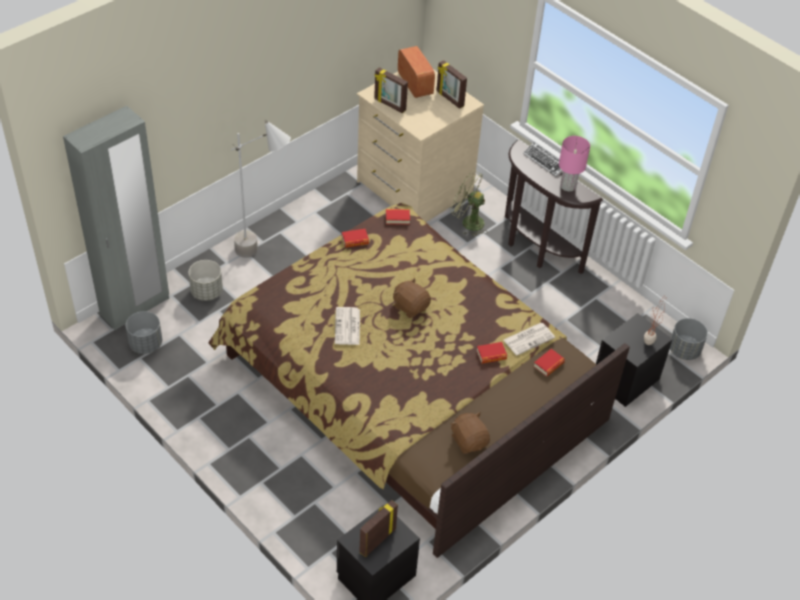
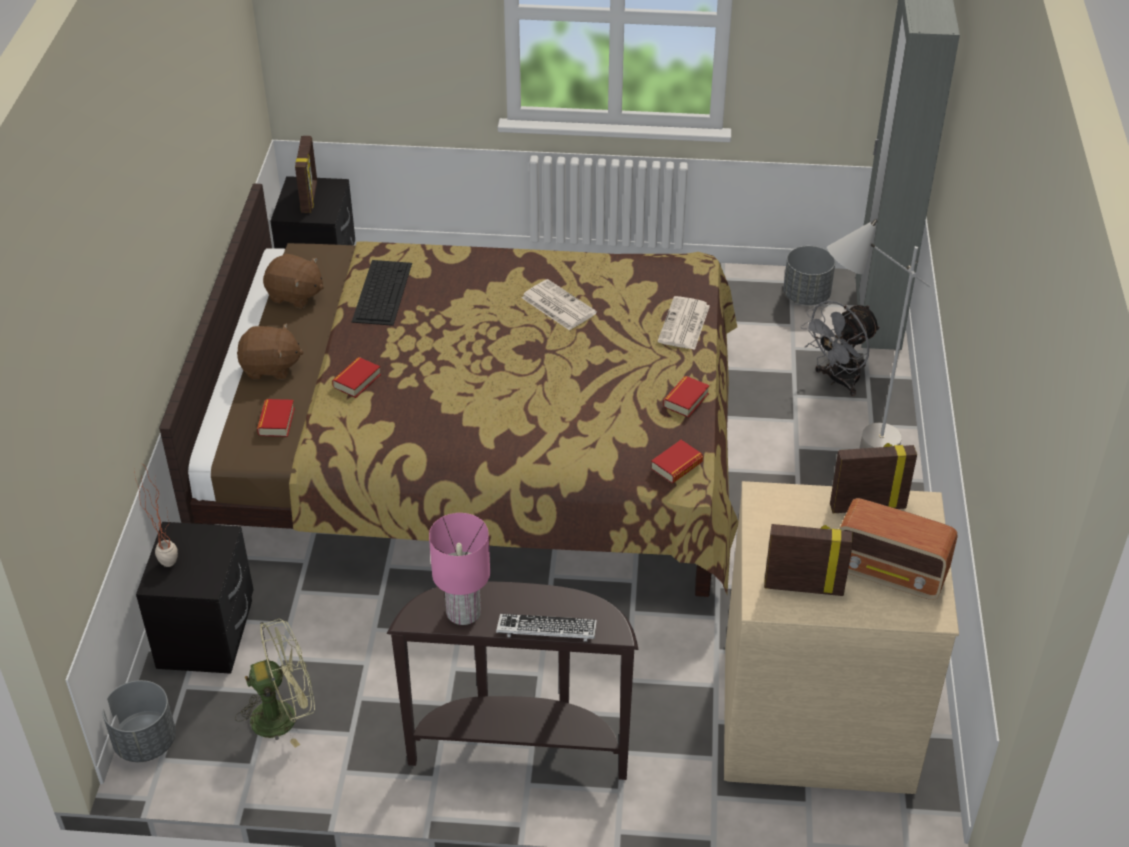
camera: 140 degrees right, 5 degrees down
(206, 292) = (837, 380): grey planter -> grey fan
(410, 306) = (515, 370): brown plush toy -> brown plush toy (270, 367)
(424, 401) = (382, 291): none -> keyboard
(467, 222) = (668, 717): green fan -> green fan (284, 715)
(529, 338) = (328, 429): newspaper -> newspaper (684, 325)

